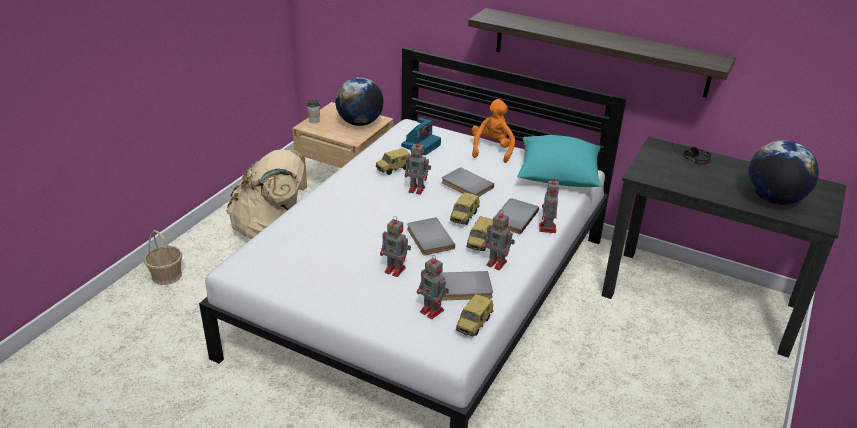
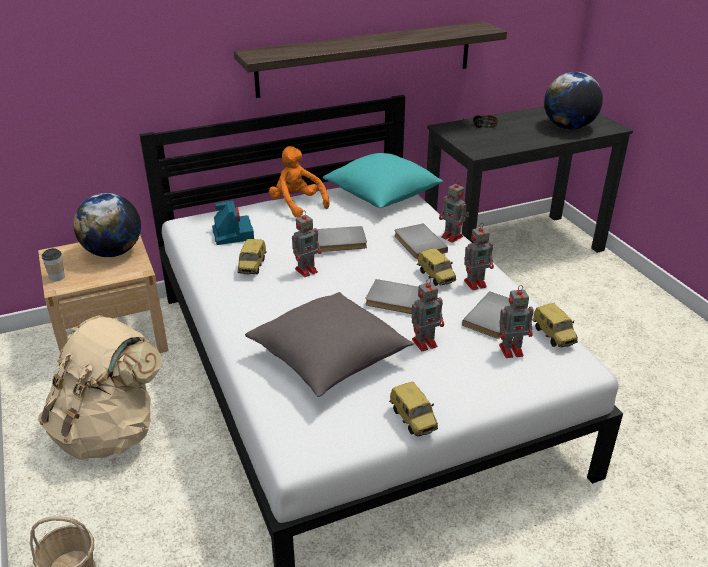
camera: 50 degrees left, 0 degrees up
(332, 241) = (329, 360): none -> grey pillow
(464, 217) = (388, 266): toy car -> toy car (414, 420)

